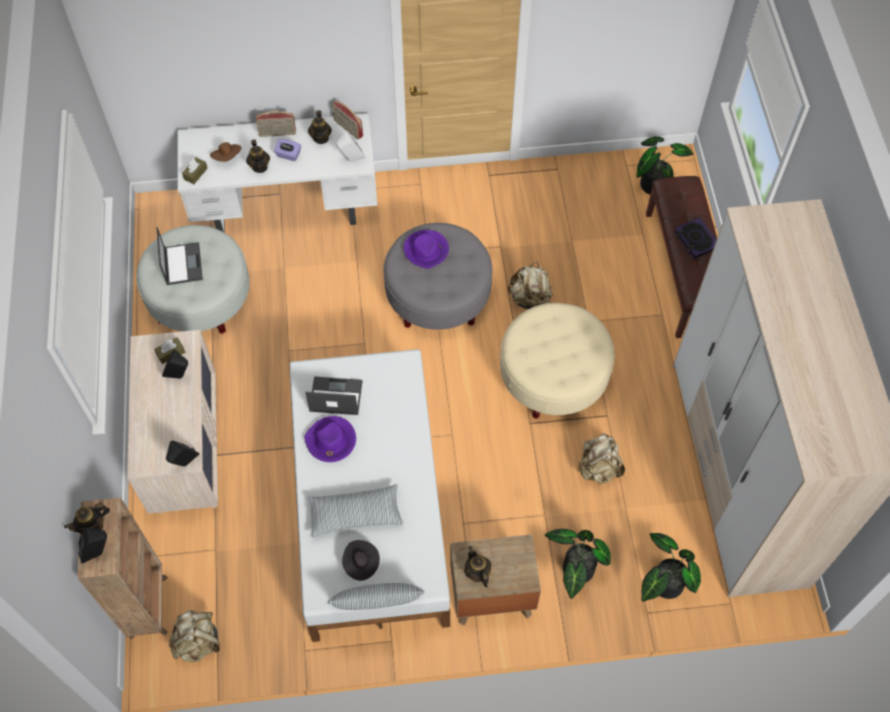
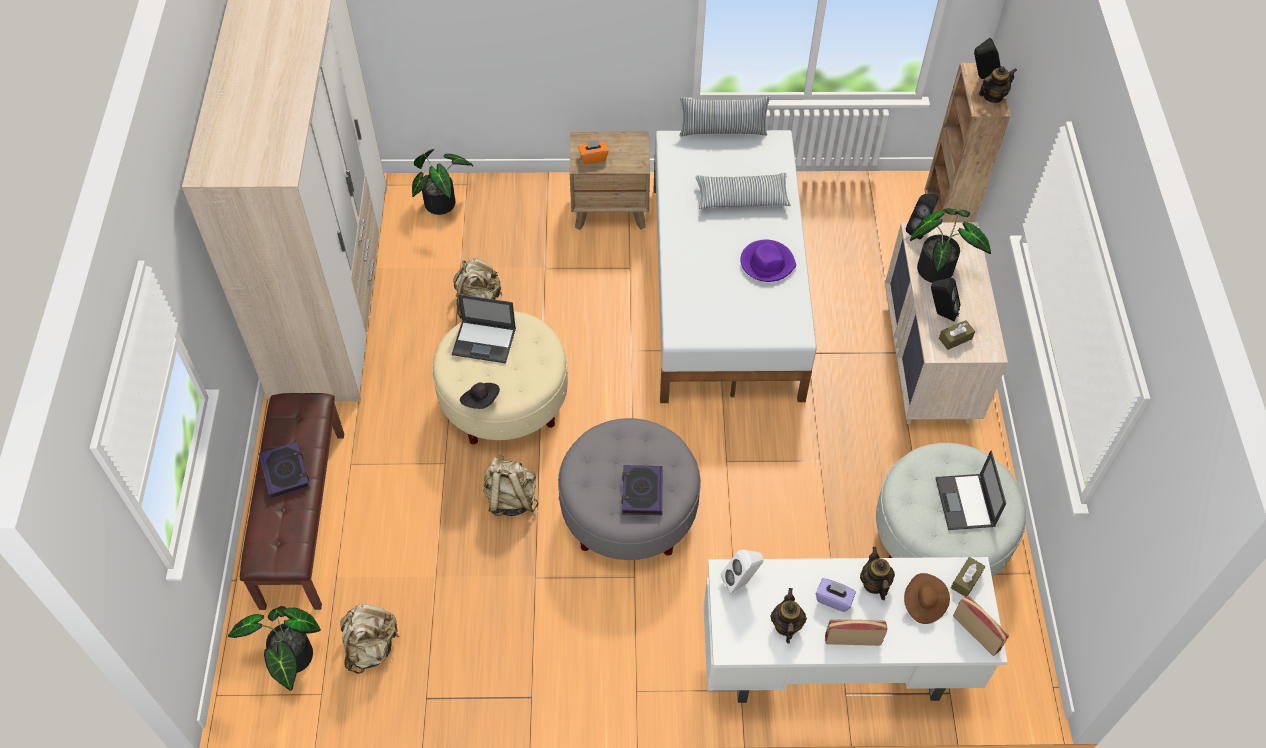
camera: 175 degrees left, 5 degrees down
(198, 642) = (889, 196): beige backpack -> beige backpack (371, 647)
(335, 396) = (763, 305): laptop -> laptop (485, 341)
(348, 128) = (745, 638): radio -> radio (976, 632)
(361, 563) = (737, 160): black hat -> black hat (481, 401)
(426, 250) = (642, 492): purple hat -> book
(477, 573) = (627, 148): teapot -> none
(511, 557) = (593, 157): none -> orange tissue box
(575, 571) = (526, 220): potted plant -> potted plant (938, 268)

